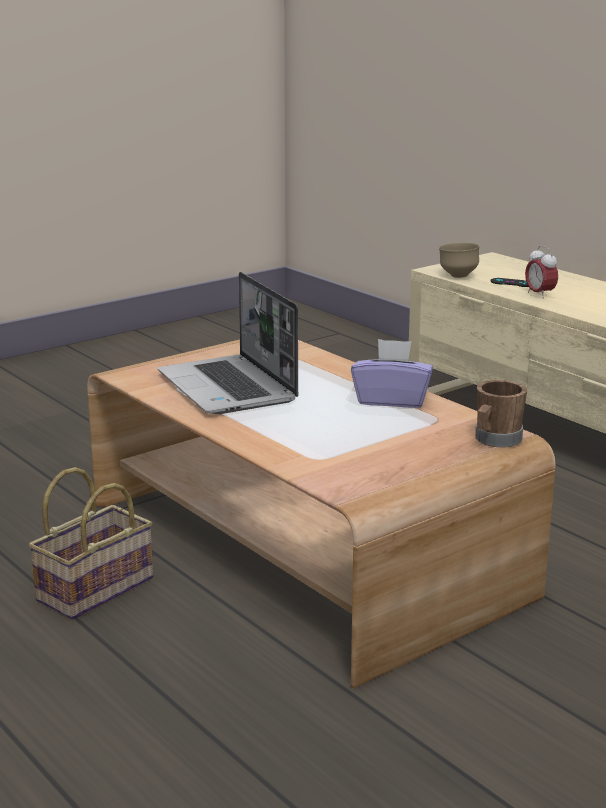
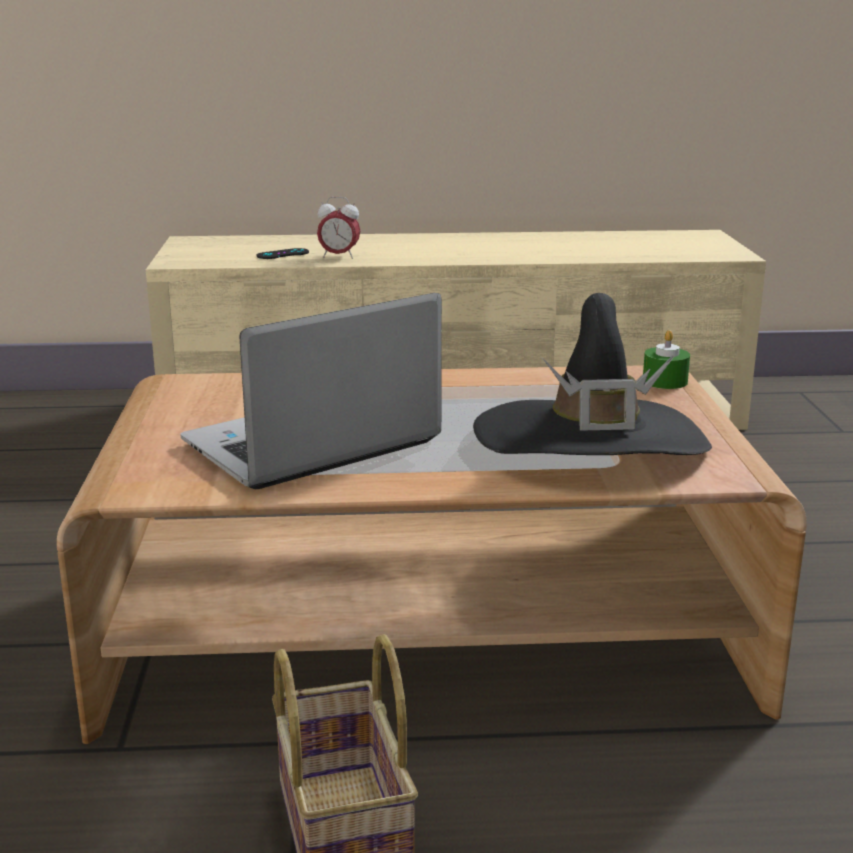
camera: 55 degrees left, 0 degrees up
(229, 388) = (310, 445): laptop -> laptop turned 135 degrees clockwise
(339, 445) = (590, 443): none -> black hat
(391, 400) = (487, 387): purple tissue box -> none
(458, 276) = (214, 262): brown bowl -> none
(495, 440) = (665, 381): brown mug -> green candle

